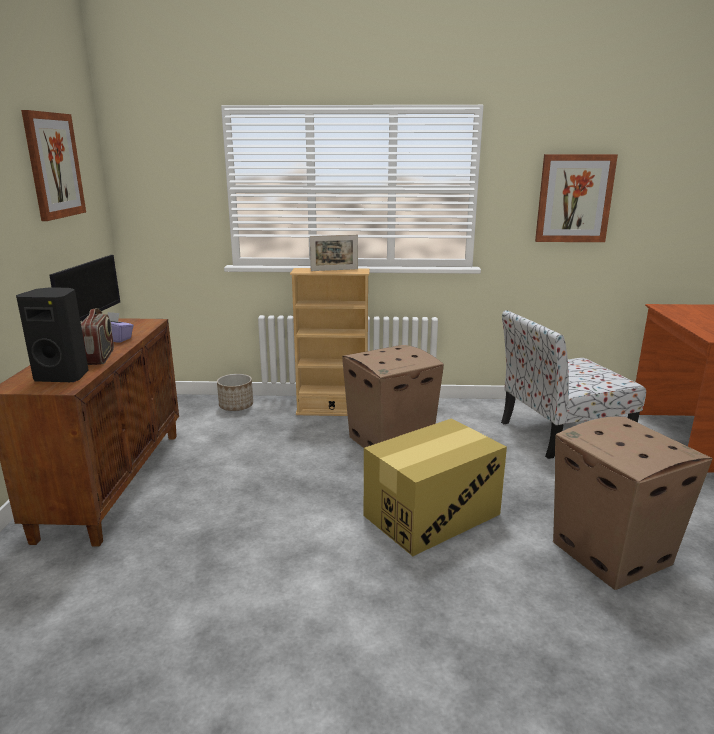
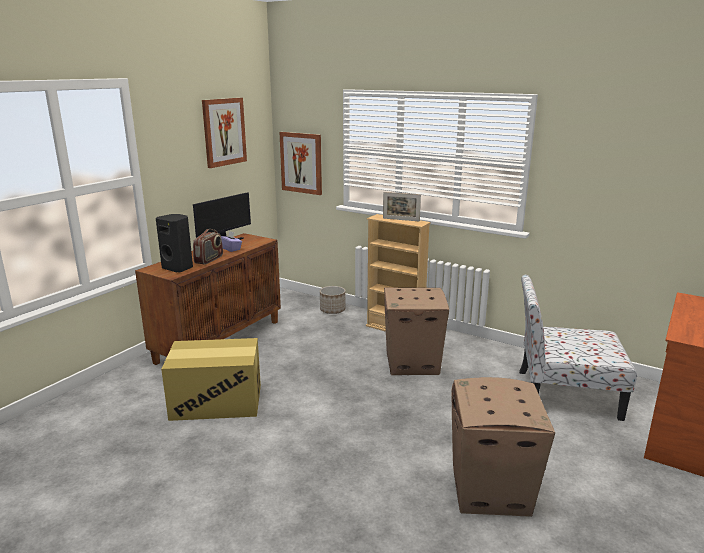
camera: 30 degrees right, 0 degrees up
(432, 515) = (386, 420): cardboard box -> cardboard box (217, 402)
(574, 198) = (620, 182): picture -> picture (301, 163)

